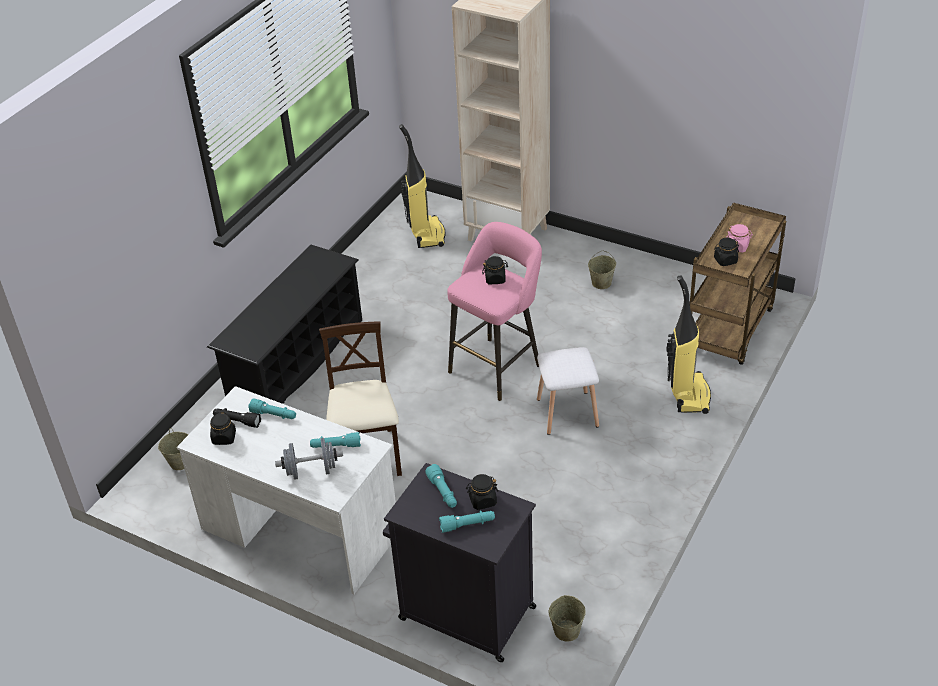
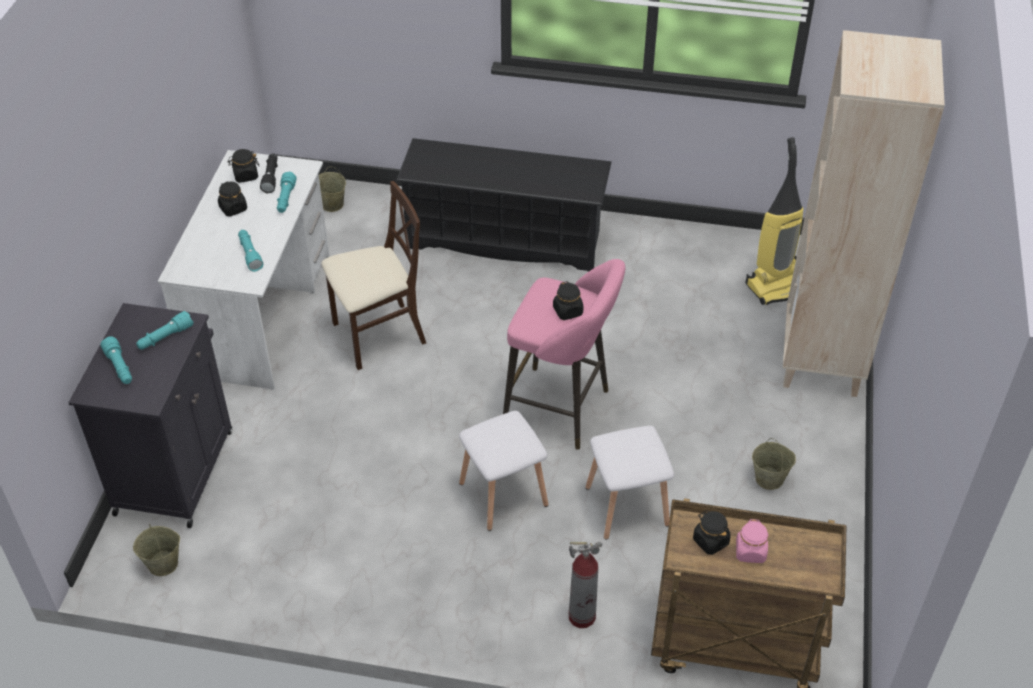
camera: 70 degrees right, 5 degrees up
(311, 471) = (211, 246): grey dumbbell -> none
(482, 500) = (156, 371): black jar -> black jar (233, 208)
(602, 352) = (628, 507): none -> white stool
(688, 394) = (582, 616): vacuum cleaner -> fire extinguisher

